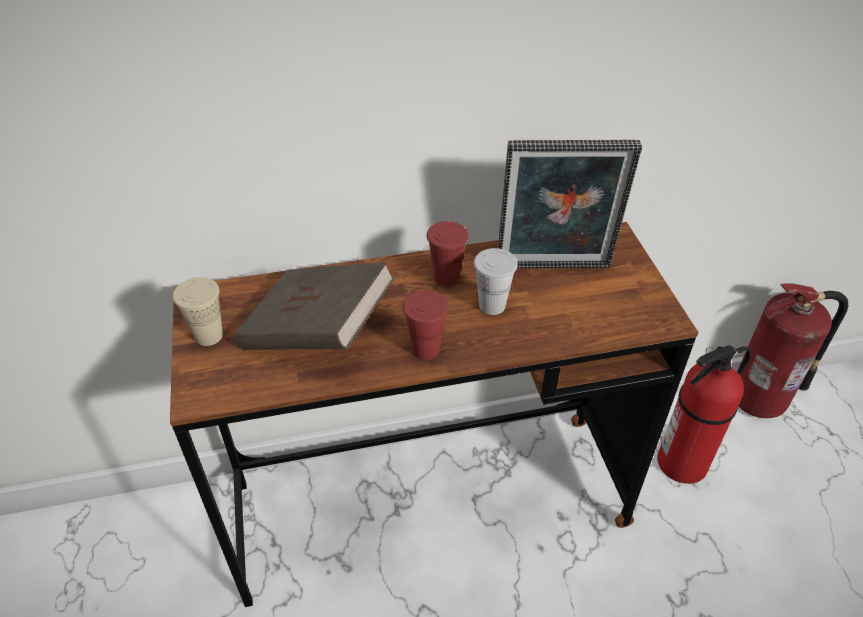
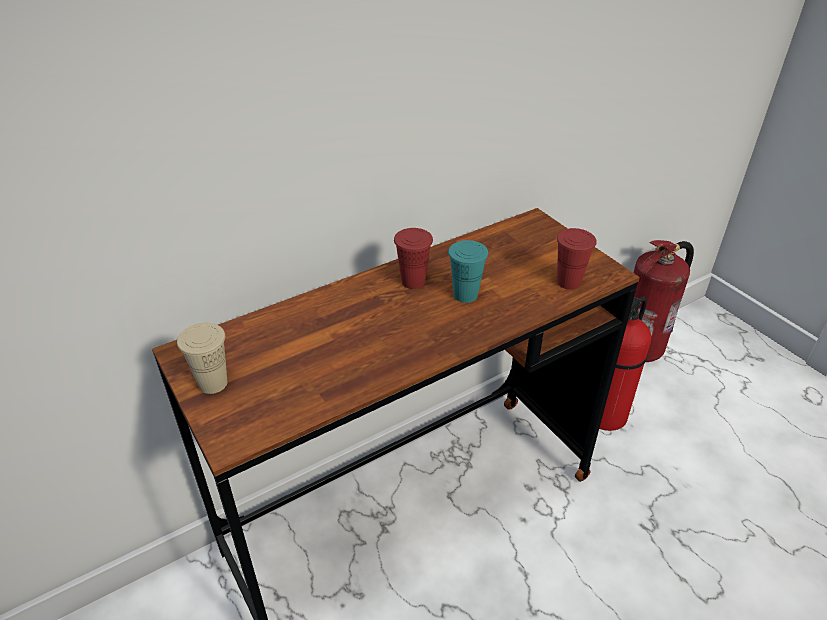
camera: 20 degrees left, 5 degrees down
(317, 333) = (320, 354): brown book -> none
(426, 349) = (428, 343): red cup -> red cup (568, 282)
(492, 305) = (465, 295): white cup -> turquoise cup
(553, 270) = (500, 256): picture frame -> none

